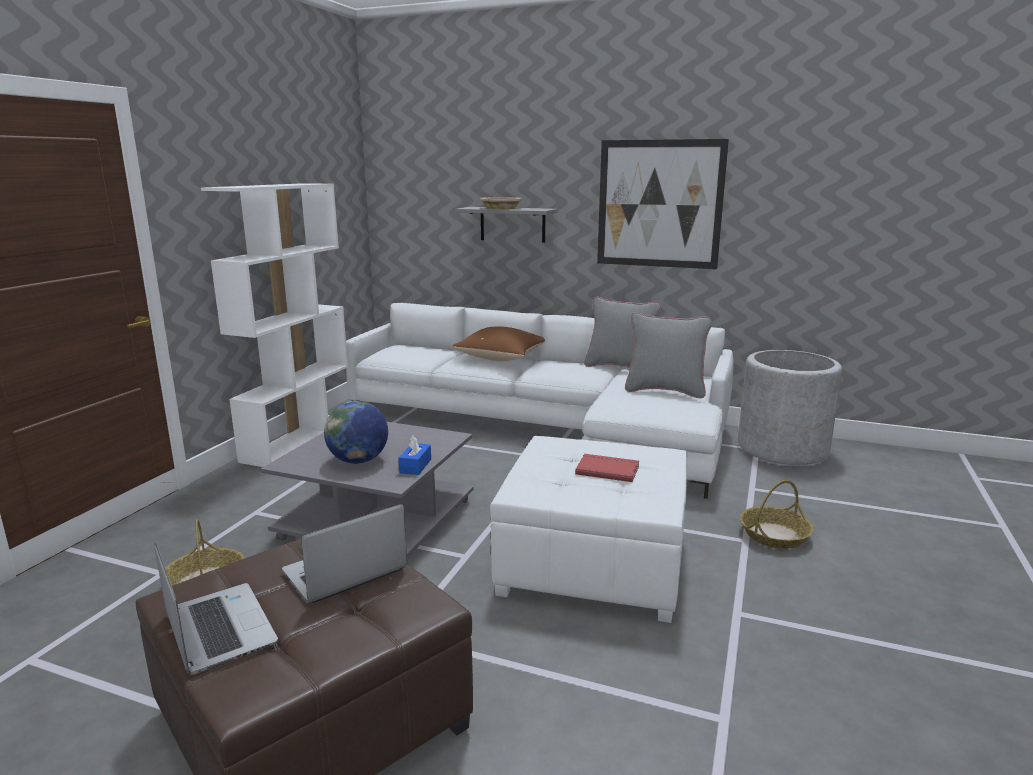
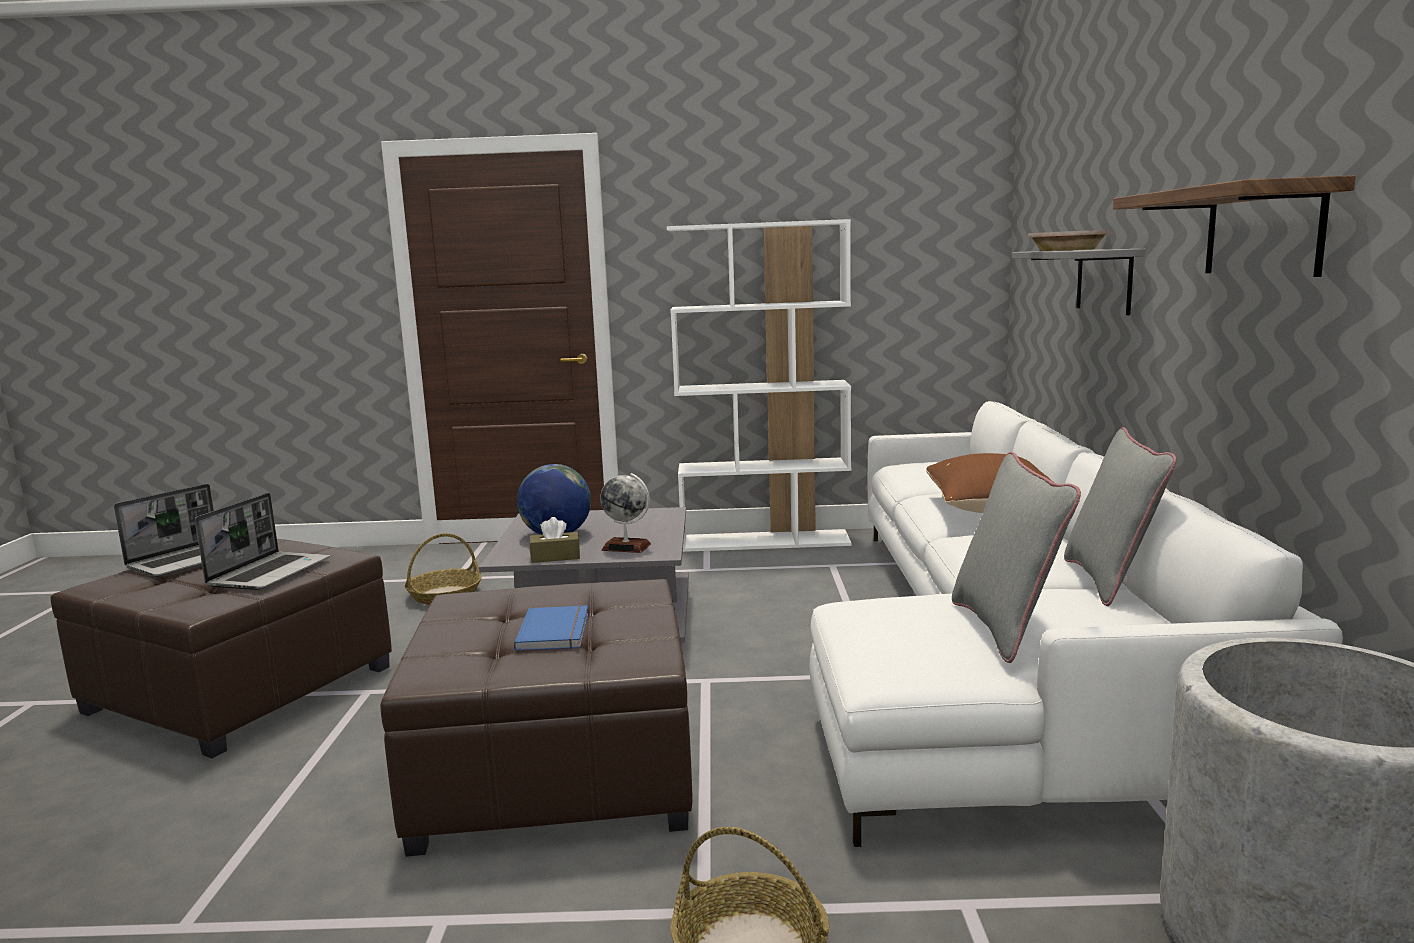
camera: 70 degrees right, 5 degrees down
(344, 573) = (270, 572): laptop -> laptop turned 75 degrees clockwise
(415, 466) = (555, 557): blue tissue box -> brown tissue box
(424, 443) = (626, 547): none -> globe
(595, 561) = (557, 770): white ottoman -> brown ottoman
(607, 469) = (556, 631): red book -> blue book
(659, 204) = (1262, 231): picture -> shelf

